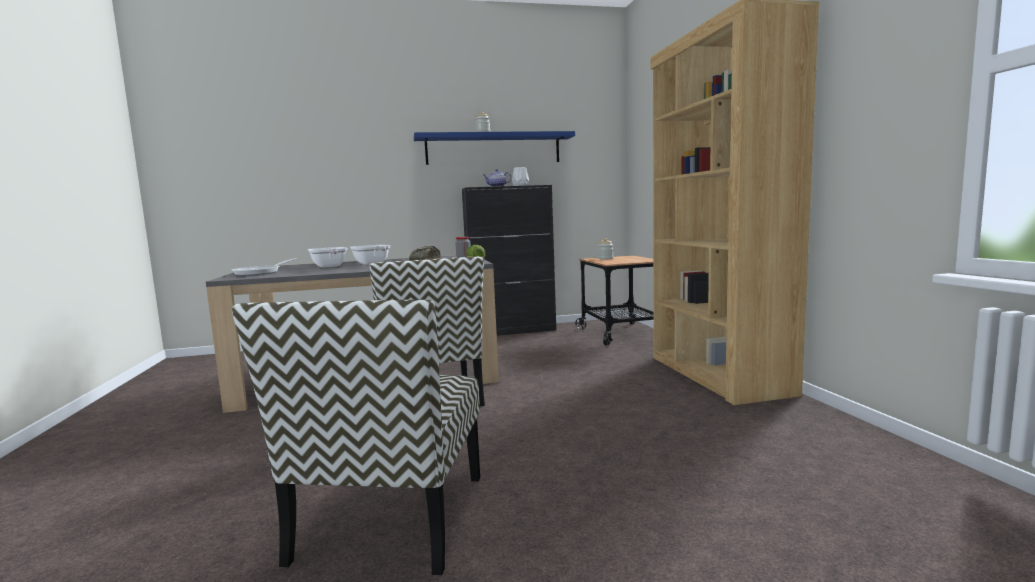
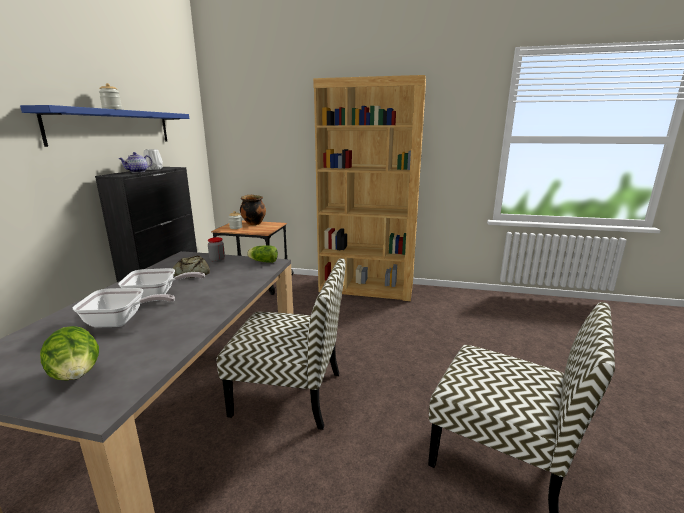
camera: 65 degrees left, 10 degrees up
(261, 273) = (77, 376): frying pan -> lettuce
(633, 258) = (253, 223): none -> cooking pot

